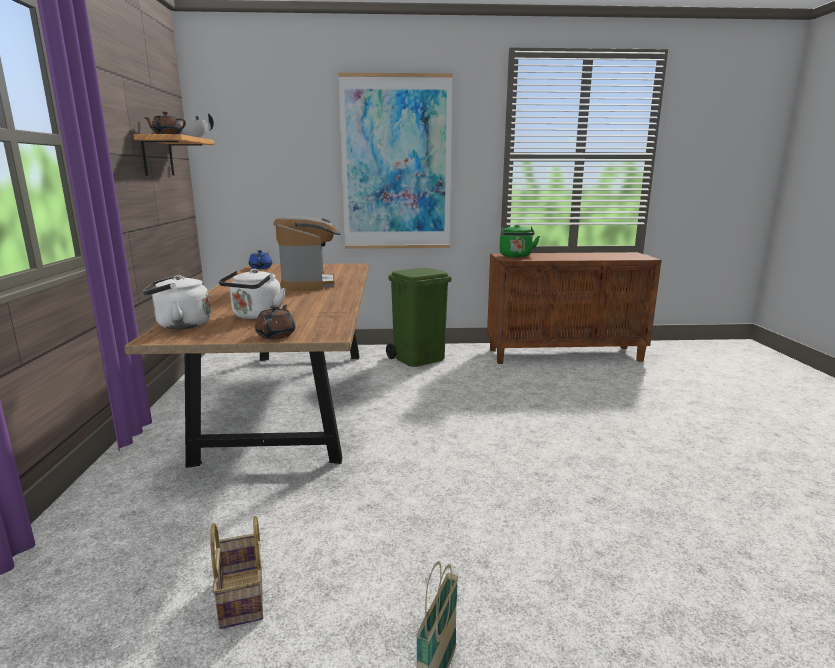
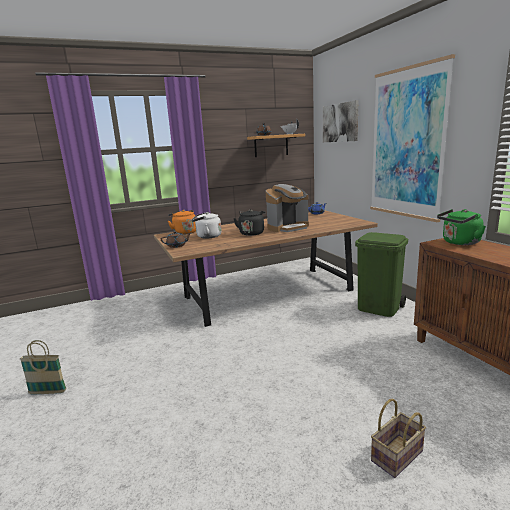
camera: 70 degrees right, 0 degrees up
(180, 325) = (184, 232): white kettle -> orange kettle
(243, 597) = (99, 338): basket -> basket (397, 457)
(263, 129) = (340, 122): none -> picture
(296, 297) = (252, 233): none -> black kettle

